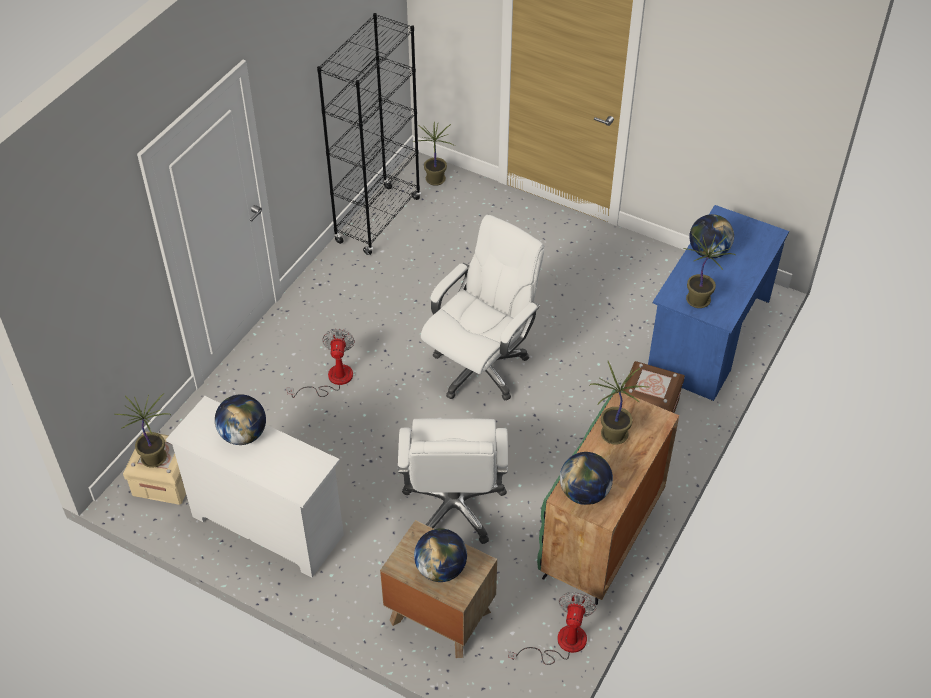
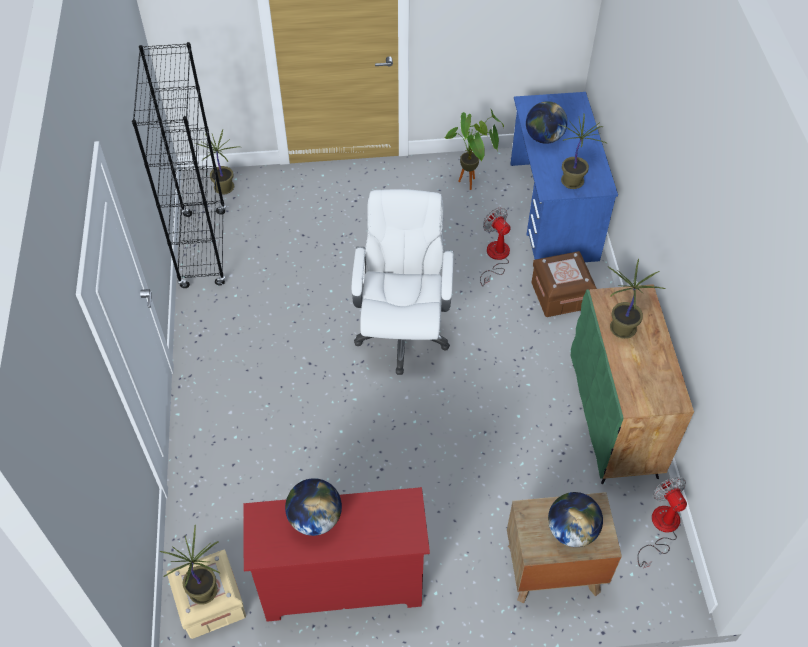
camera: 35 degrees left, 5 degrees up
(267, 525) = (341, 584): white dresser -> red dresser
(332, 380) = (285, 416): fan -> fan (495, 257)
(454, 507) = (484, 466): white office chair -> none
(584, 493) = (645, 392): globe -> none
(653, 278) = (472, 185): none -> potted plant

